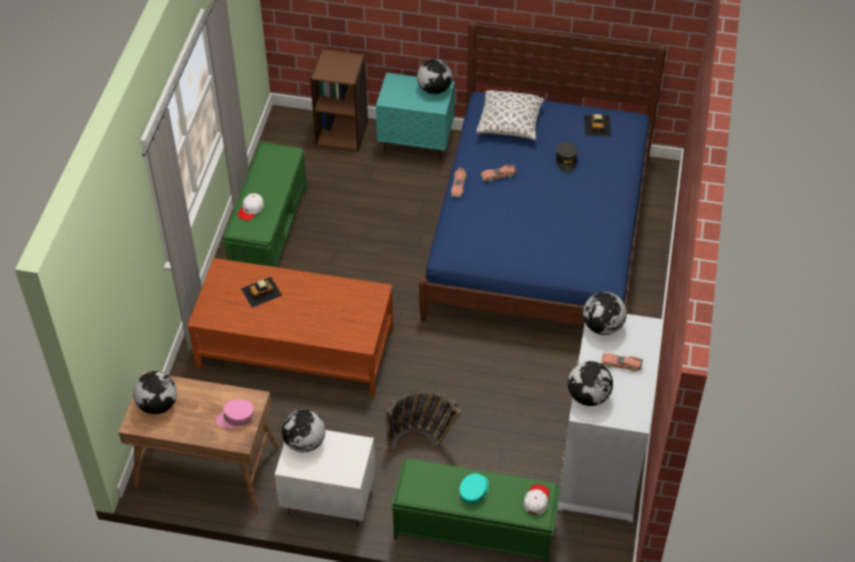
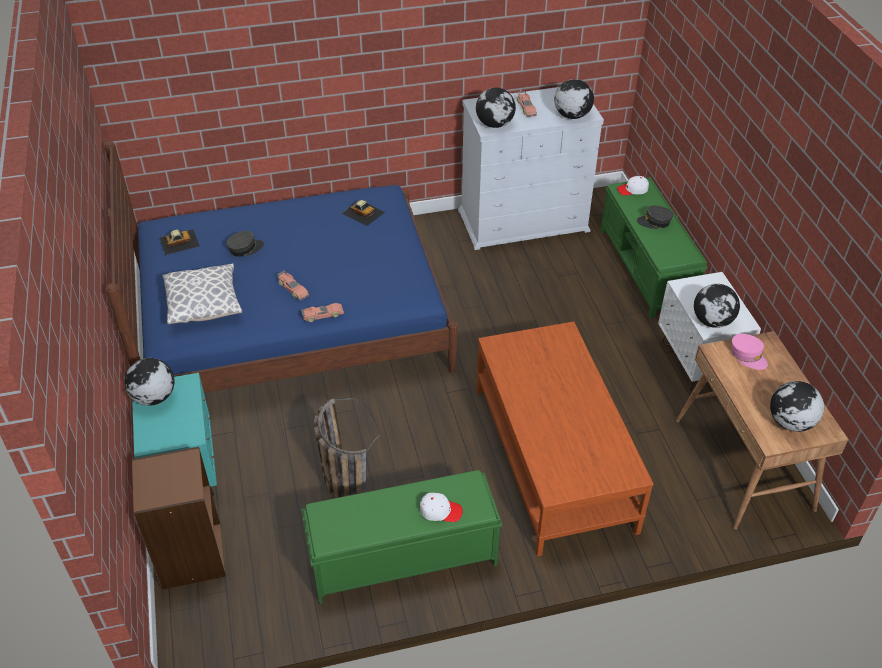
camera: 115 degrees left, 5 degrees down
(261, 292) = (561, 437): toy car -> toy car (363, 212)
(423, 441) = (588, 324): basket -> basket (342, 475)
(474, 491) = (654, 222): turquoise cap -> grey cap

